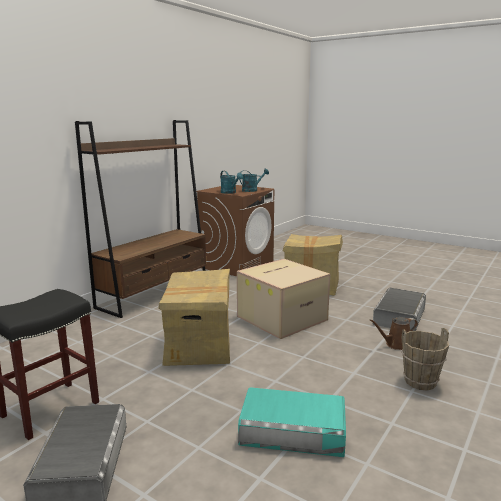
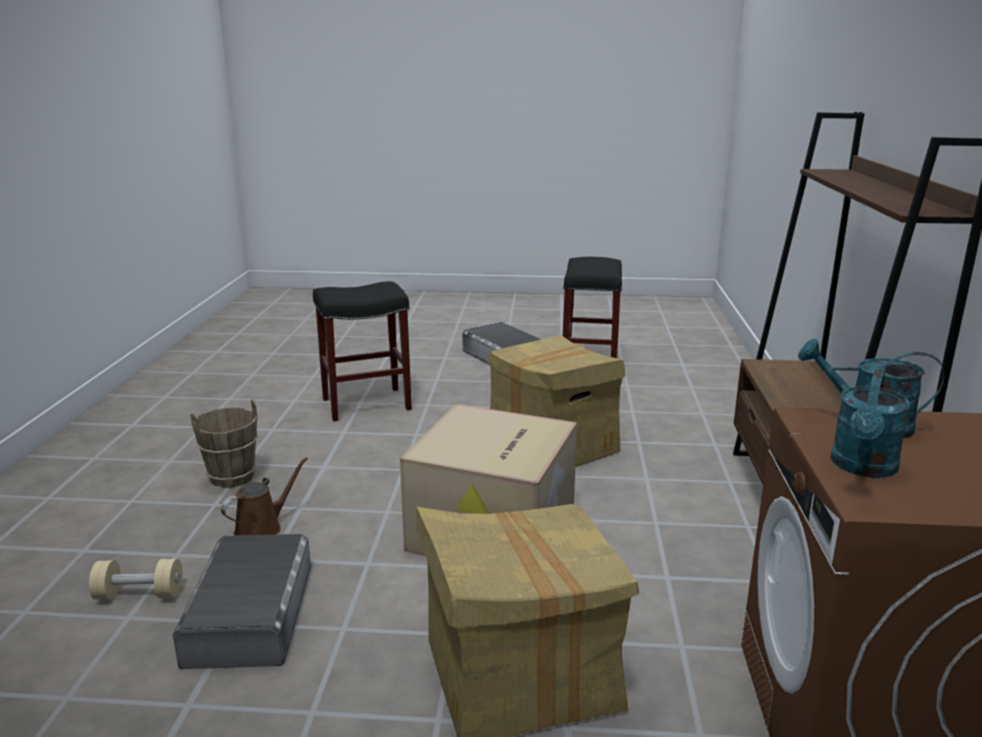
camera: 150 degrees right, 5 degrees up
(292, 430) = (367, 403): turquoise storage box -> black stool
(451, 332) = (139, 594): none -> beige dumbbell

